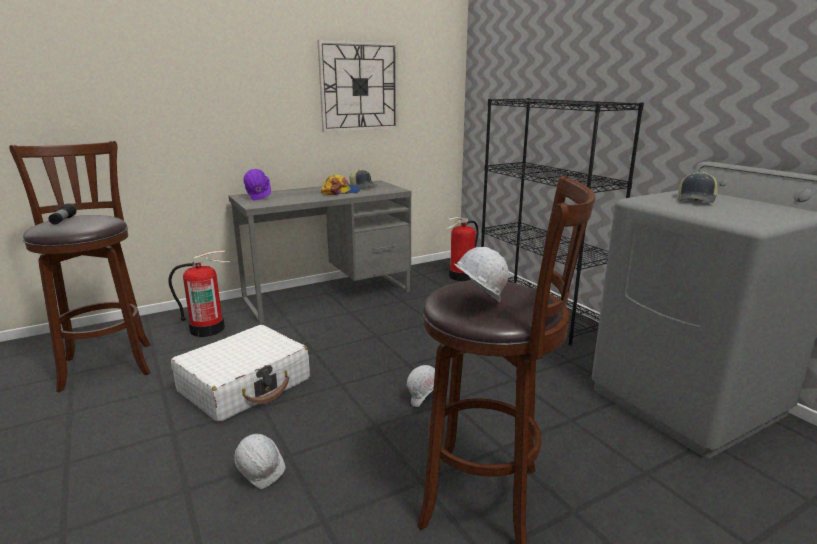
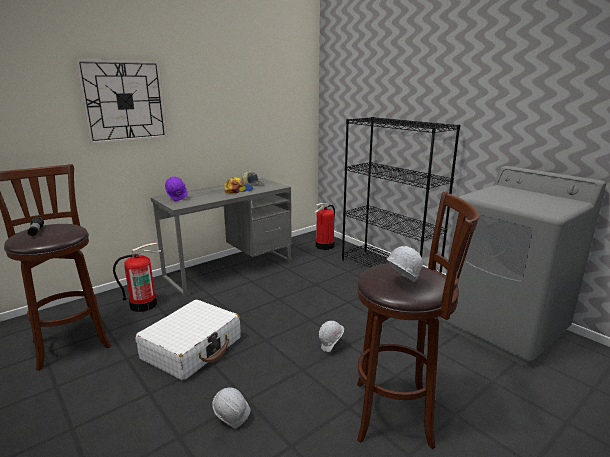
camera: 10 degrees left, 0 degrees up
(359, 87) = (245, 108): wall clock -> wall clock (124, 101)
(696, 200) = (507, 195): cap -> none

